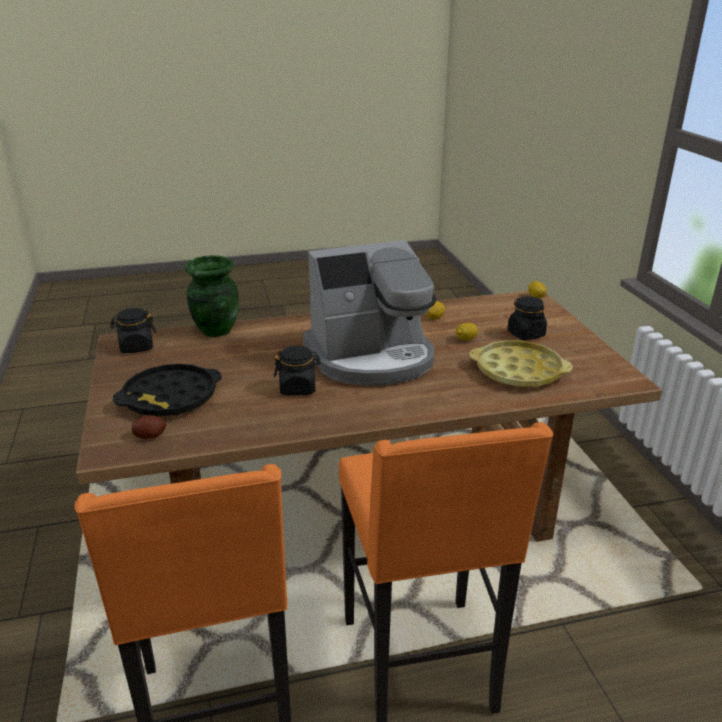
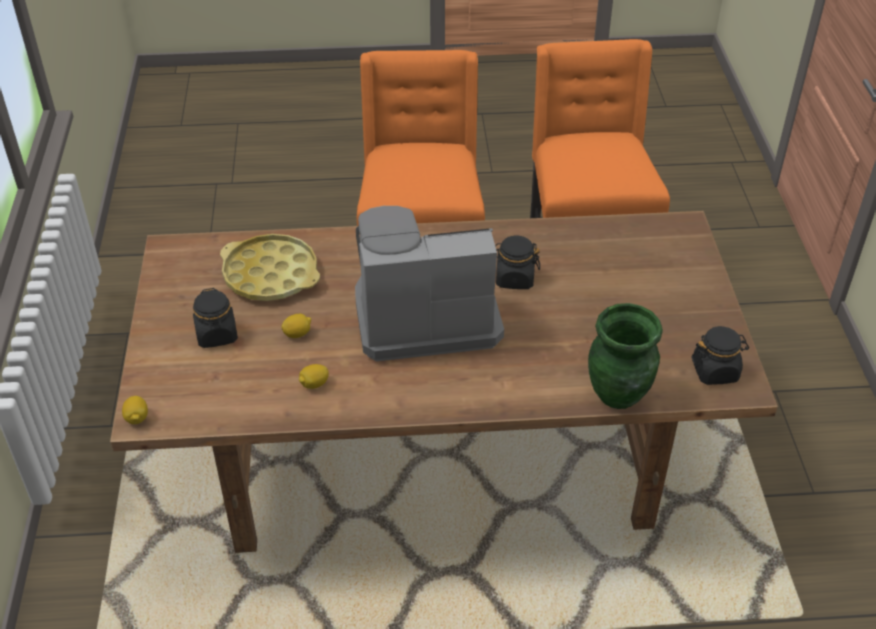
camera: 170 degrees left, 15 degrees up
(150, 435) = (653, 238): potato -> none
(170, 398) = (647, 281): black tray -> none

